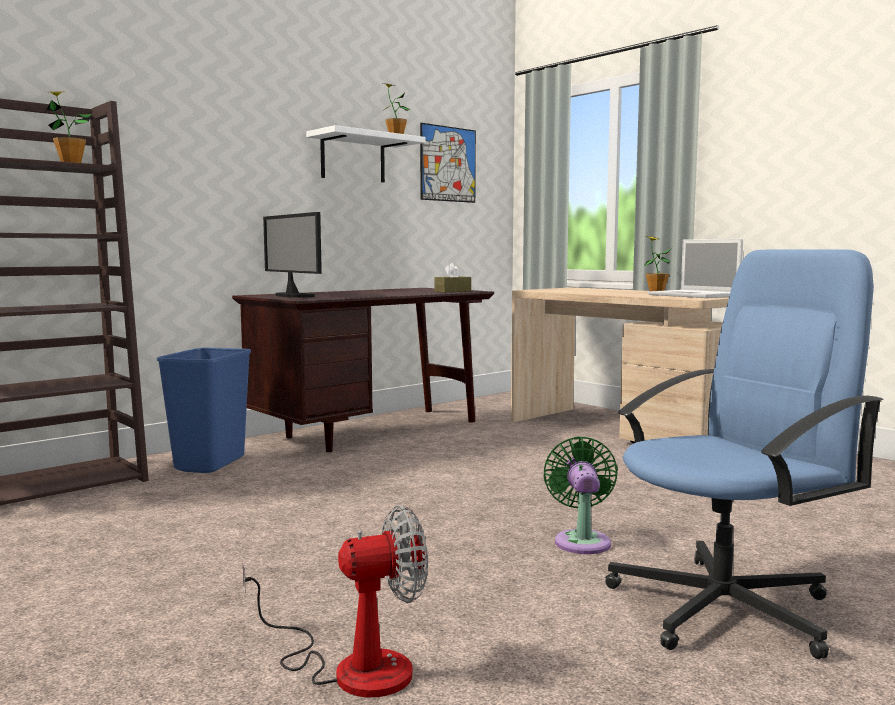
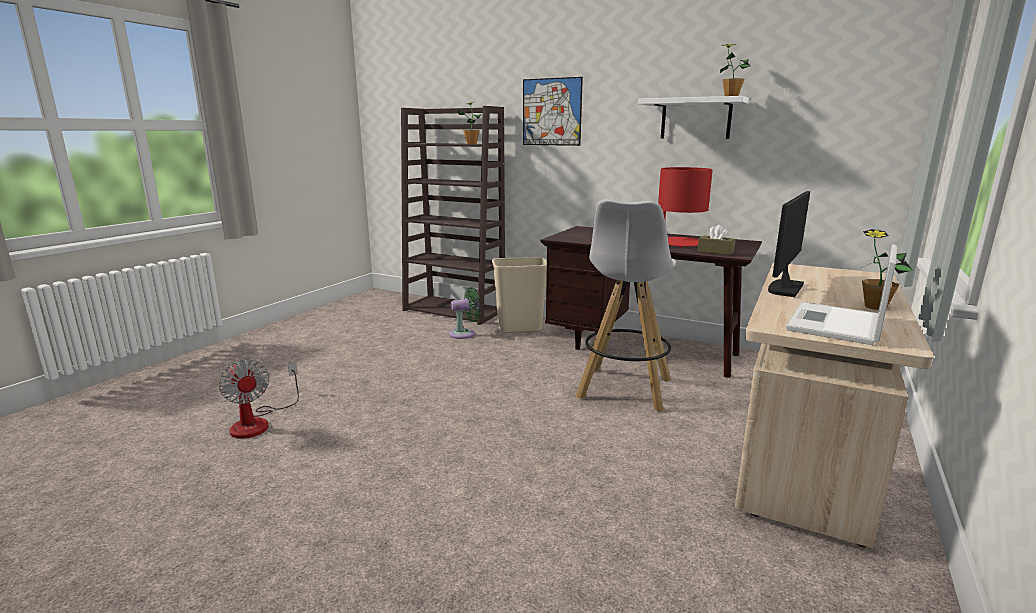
camera: 70 degrees right, 10 degrees up
(210, 464) = (519, 329): blue trash can -> beige trash can
(292, 296) = (585, 233): monitor -> monitor (784, 288)
(400, 292) = (679, 243): none -> red table lamp
(448, 164) = (824, 114): picture -> picture (551, 112)
(464, 452) = (624, 390): none -> white stool
(581, 540) = (441, 463): green fan -> green fan (465, 334)
(725, 607) = (328, 535): blue office chair -> none

